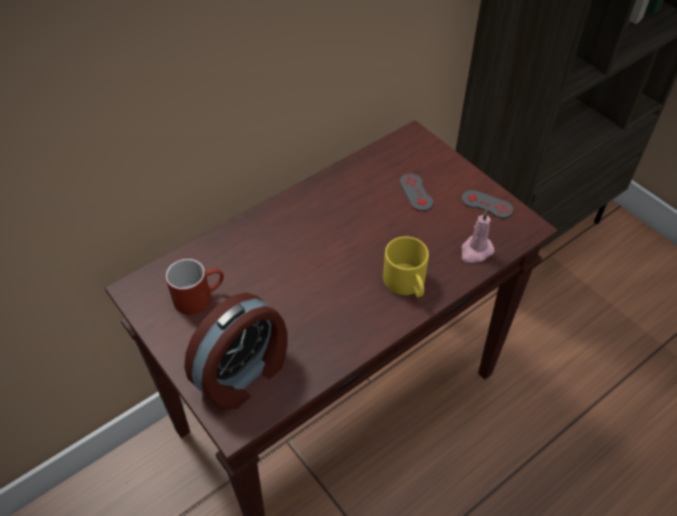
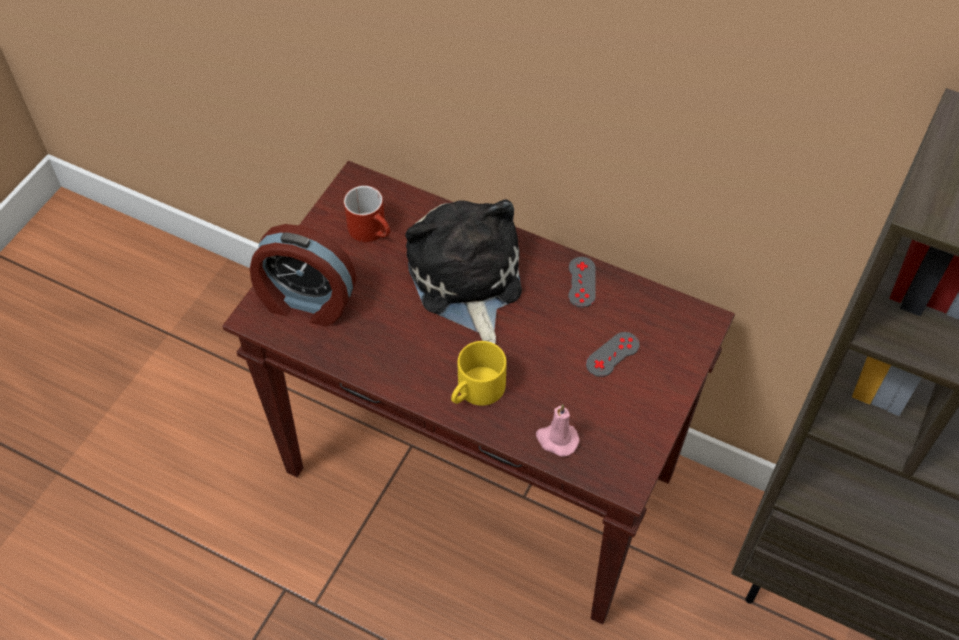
camera: 65 degrees right, 5 degrees up
(295, 251) = (466, 281): none -> plush toy
(487, 204) = (636, 429): grey game controller -> grey game controller (581, 282)

